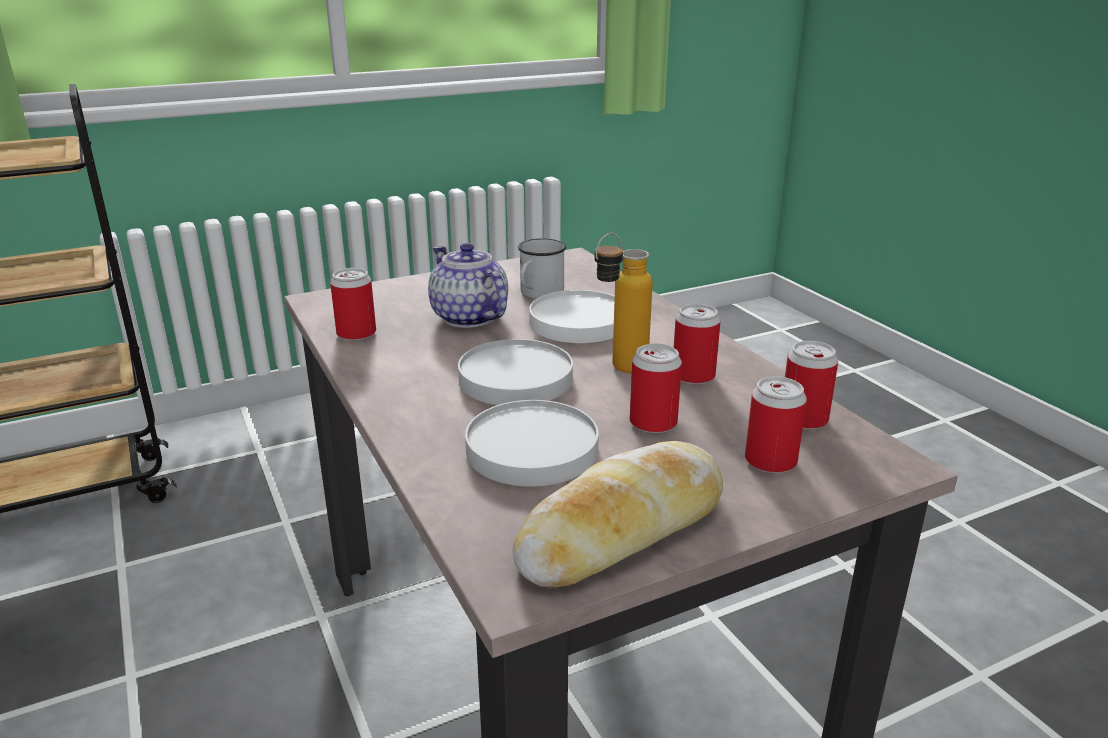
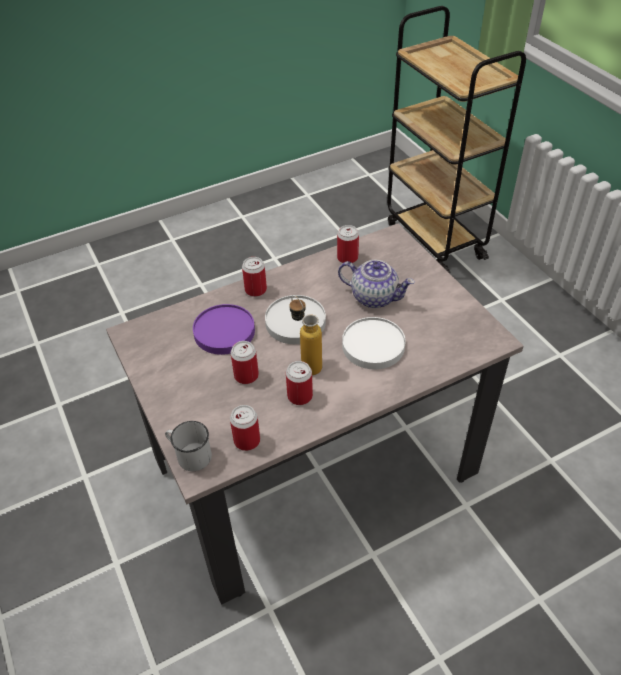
camera: 90 degrees right, 20 degrees up
(468, 317) = (375, 297): teapot -> teapot turned 60 degrees clockwise
(531, 448) = (225, 331): white plate -> purple plate
(538, 293) = (418, 325): white mug -> white mug (189, 455)
(622, 531) = (158, 362): bread -> none
(770, 461) = (205, 419): can -> can (255, 290)

